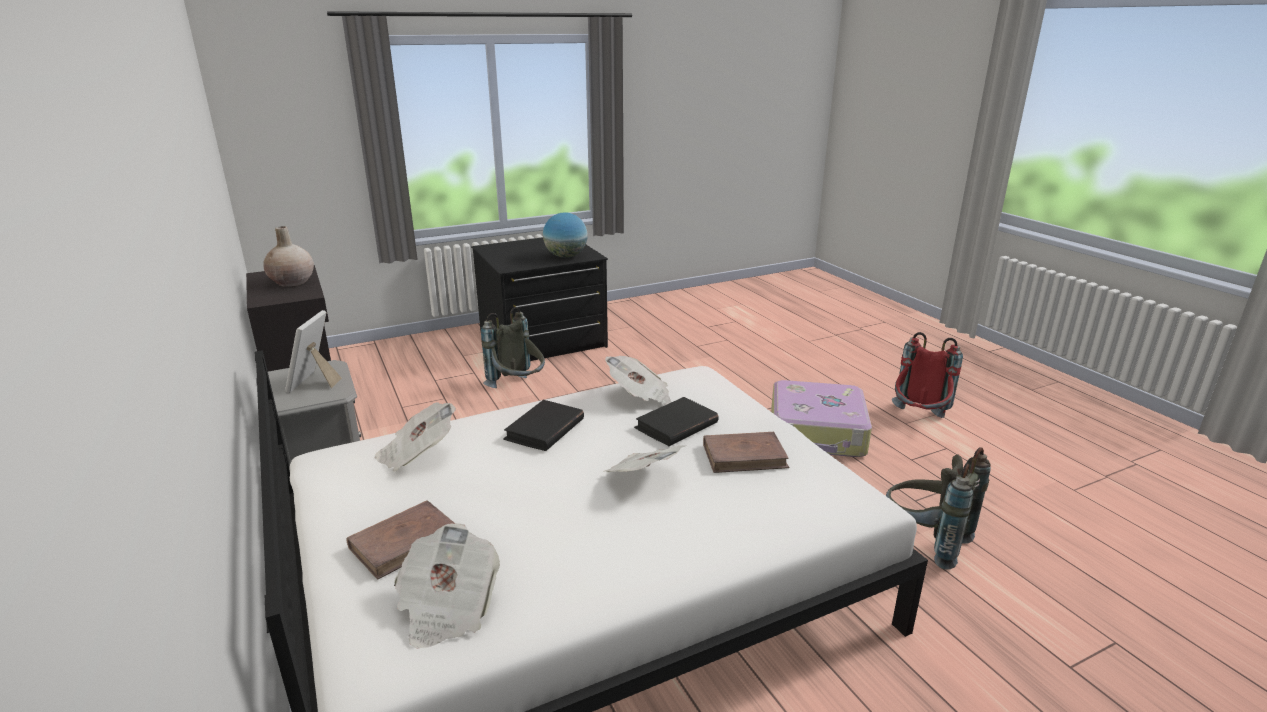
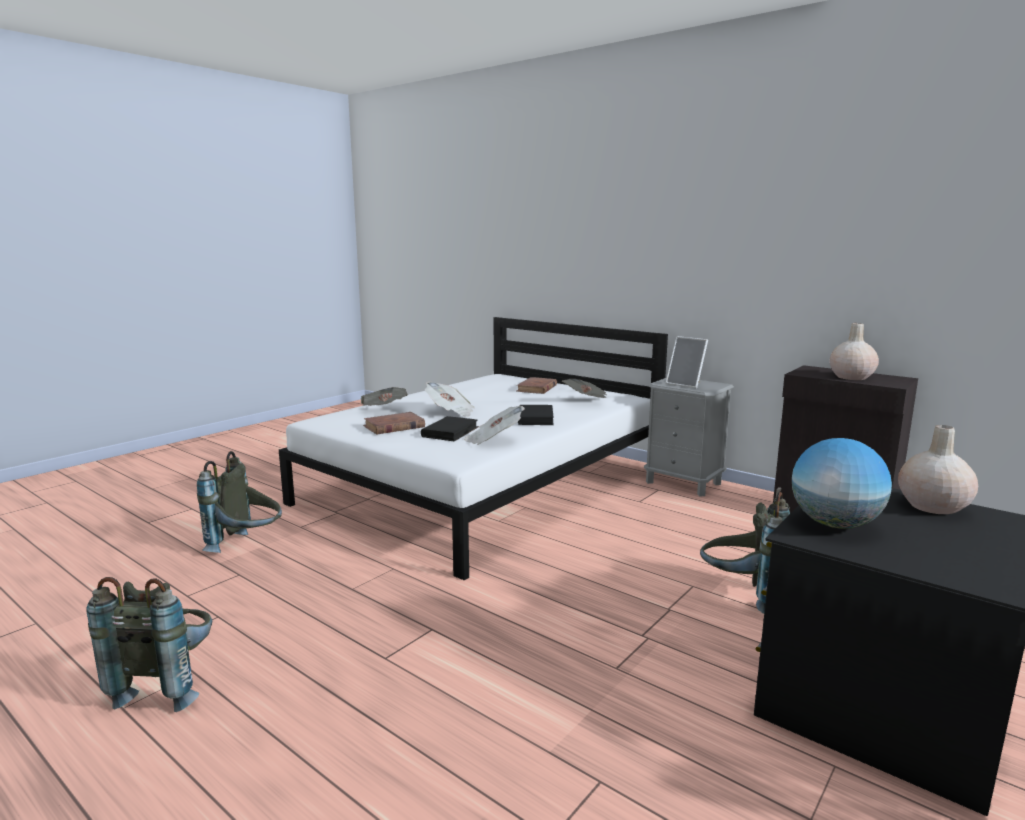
camera: 155 degrees right, 10 degrees down
(315, 382) = (686, 384): picture frame -> picture frame turned 150 degrees clockwise
(447, 607) = (494, 383): newspaper -> newspaper (384, 410)
(501, 255) = (932, 506): none -> beige vase
(817, 433) = (331, 625): suitcase -> none
(918, 420) = (168, 684): red backpack -> grey backpack

